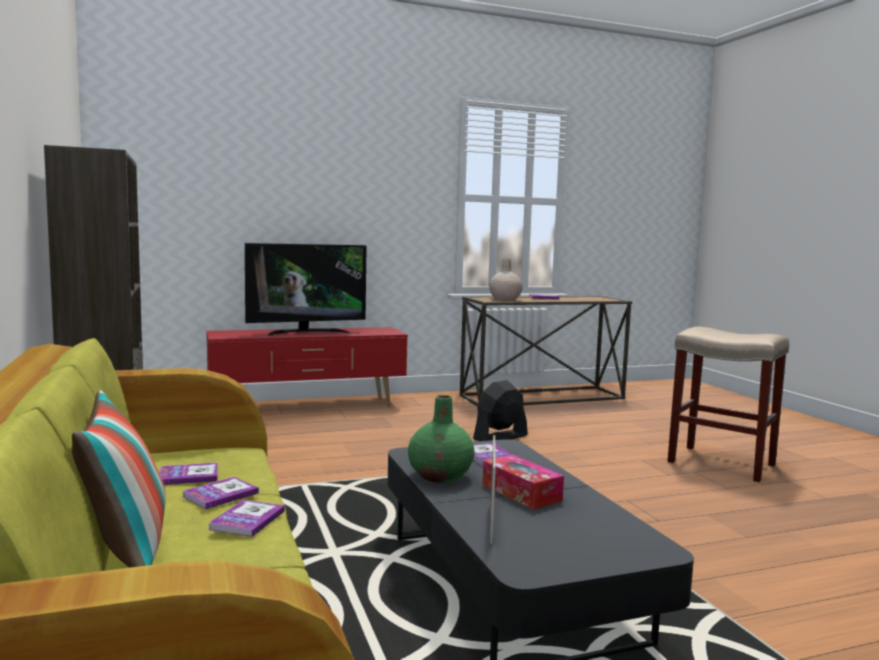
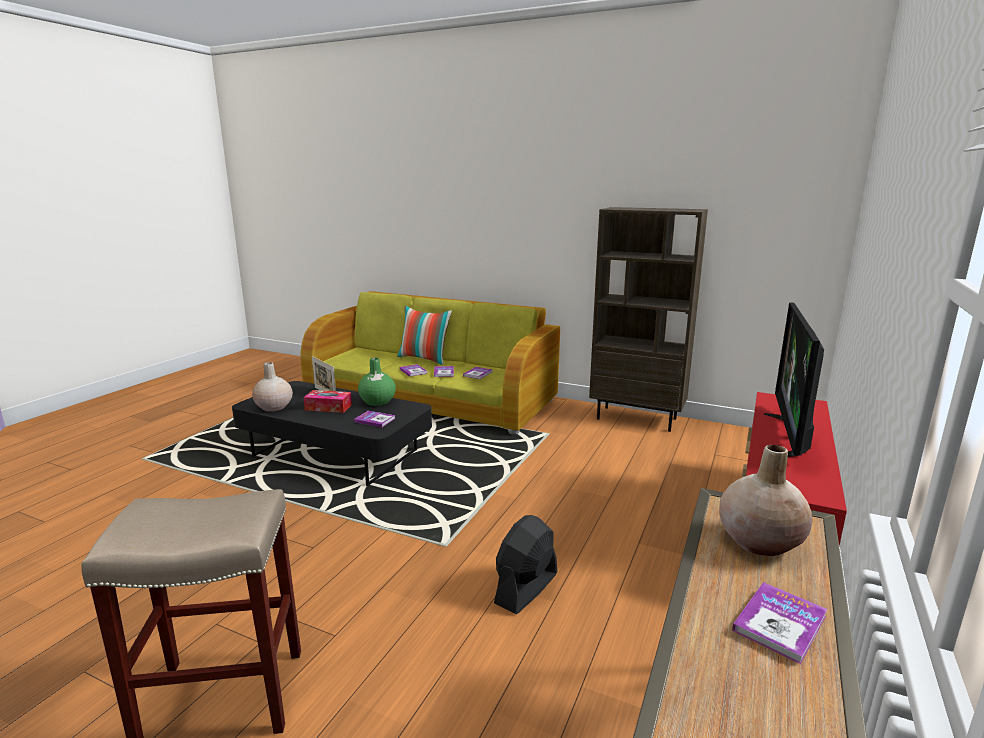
camera: 135 degrees right, 10 degrees up
(500, 437) = (526, 588): black fan -> black fan turned 150 degrees counterclockwise
(610, 524) = (274, 407): none -> beige vase

